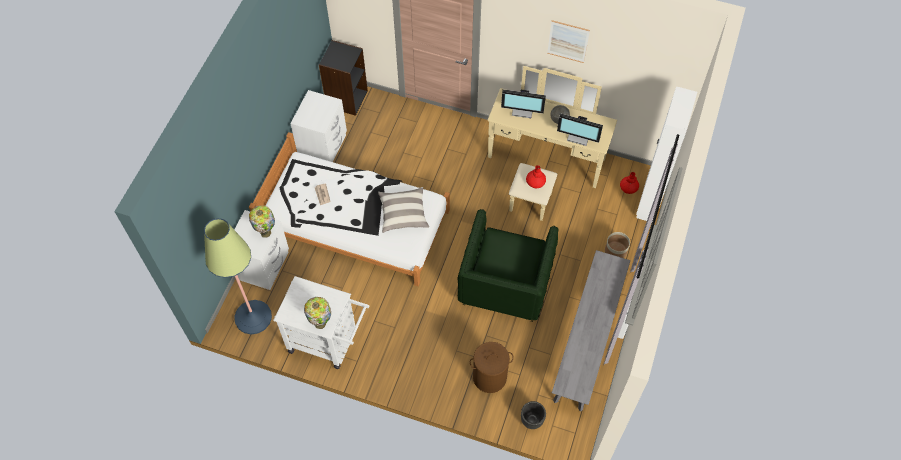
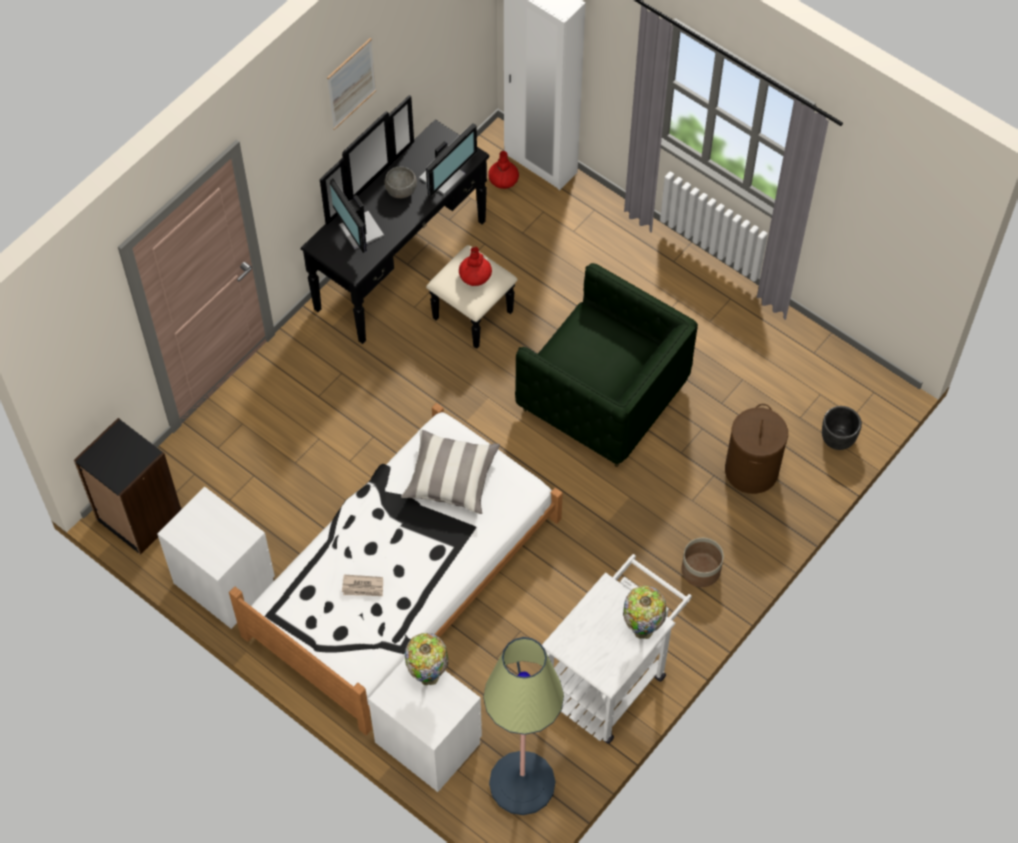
camera: 70 degrees left, 0 degrees up
(523, 110) = (359, 232): monitor -> monitor turned 120 degrees clockwise
(543, 168) = (418, 276): beige dresser -> black dresser
(587, 341) = (737, 326): grey bench -> none
(615, 251) = (605, 237): planter -> planter (700, 570)

